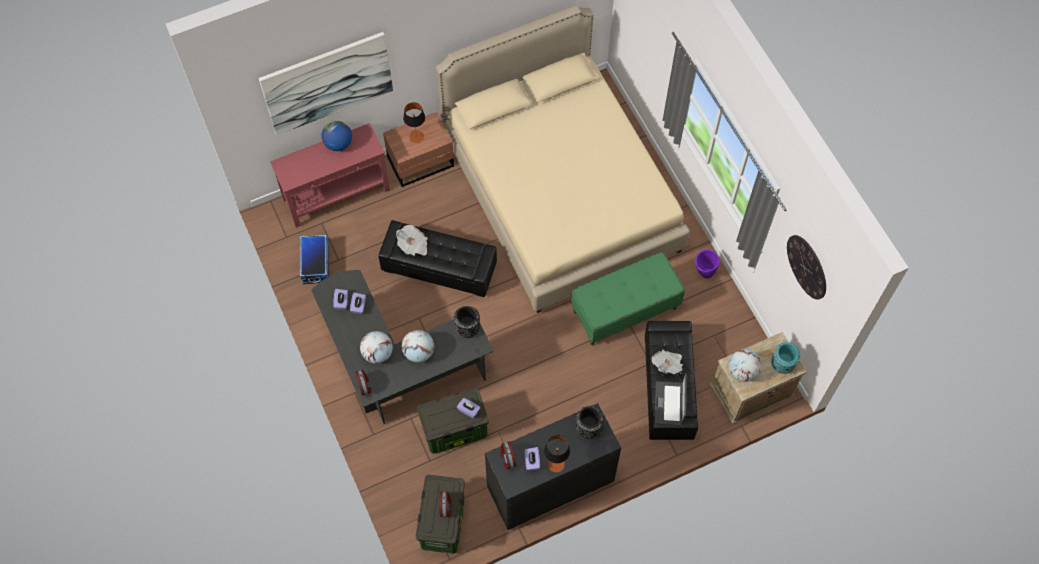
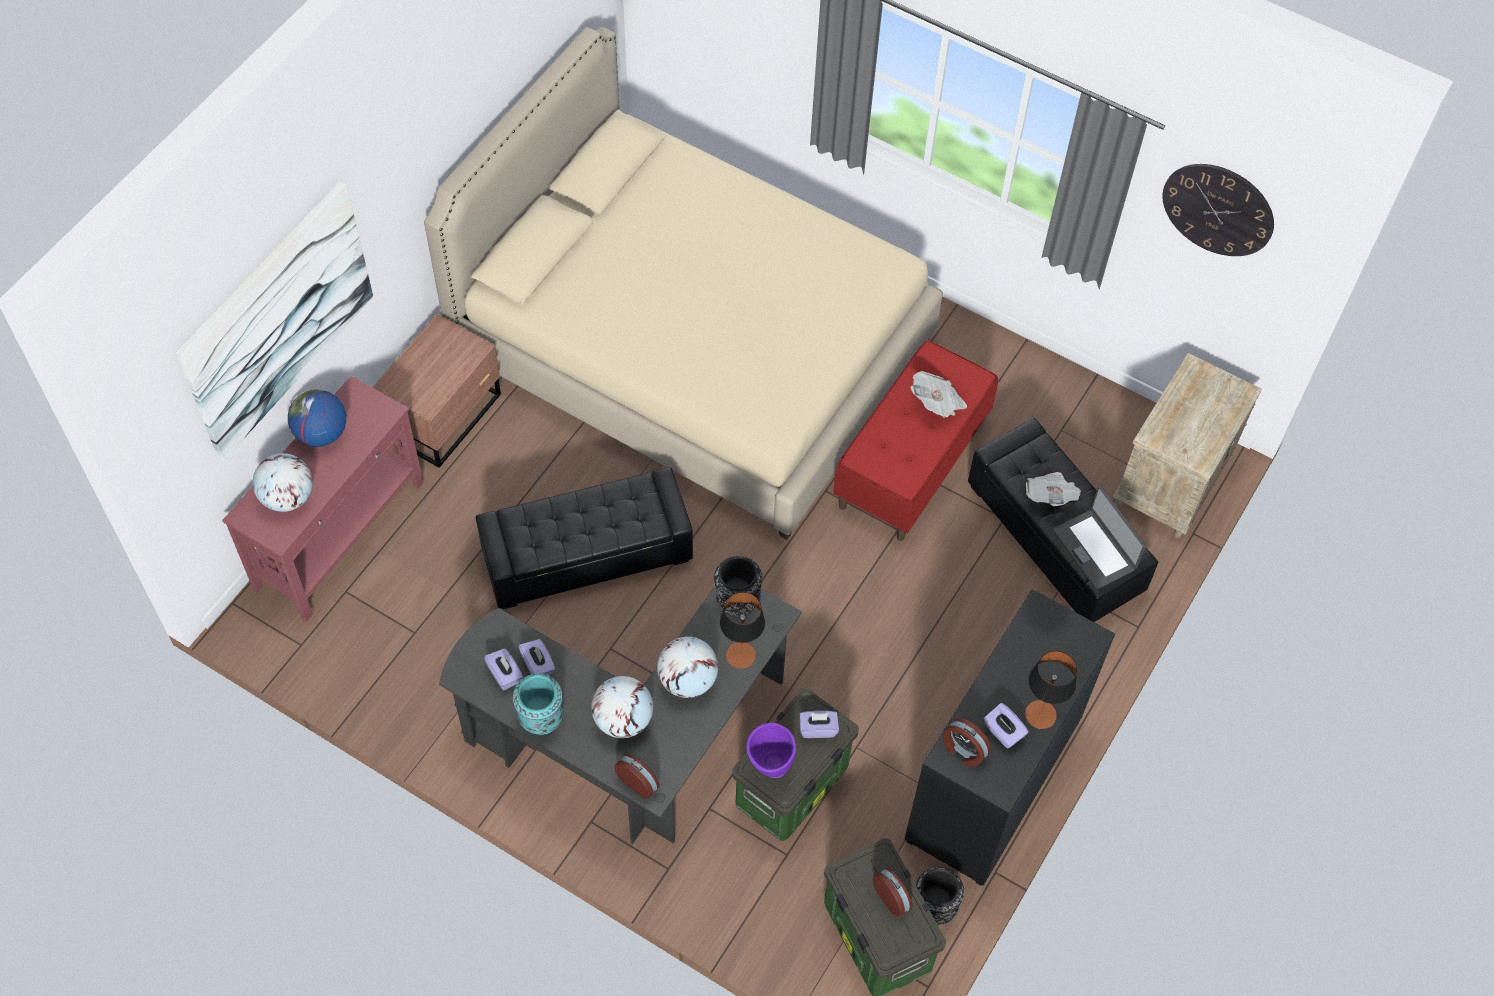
camera: 35 degrees left, 5 degrees down
(315, 264) = (380, 660): storage box -> none
(413, 245) = (540, 534): newspaper -> newspaper (937, 403)
(416, 137) = (432, 366): table lamp -> table lamp (741, 655)
(588, 428) = (1047, 634): black vase -> black vase (934, 907)
(625, 309) = (911, 463): green bench -> red bench
(703, 273) = (982, 352): purple vase -> purple vase (769, 770)
(742, 371) = (1178, 437): globe -> globe (287, 497)
(782, 365) = (1223, 397): turquoise vase -> turquoise vase (541, 718)

